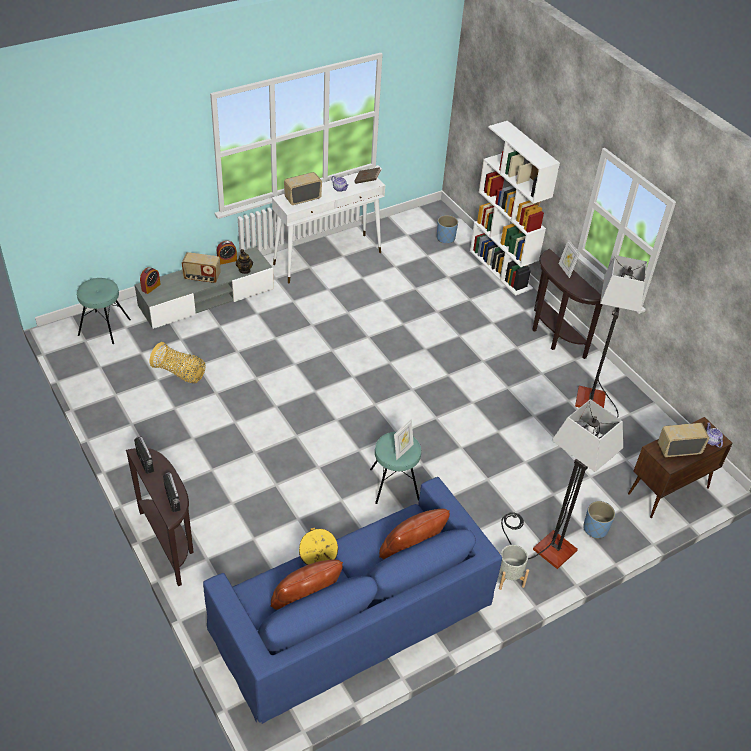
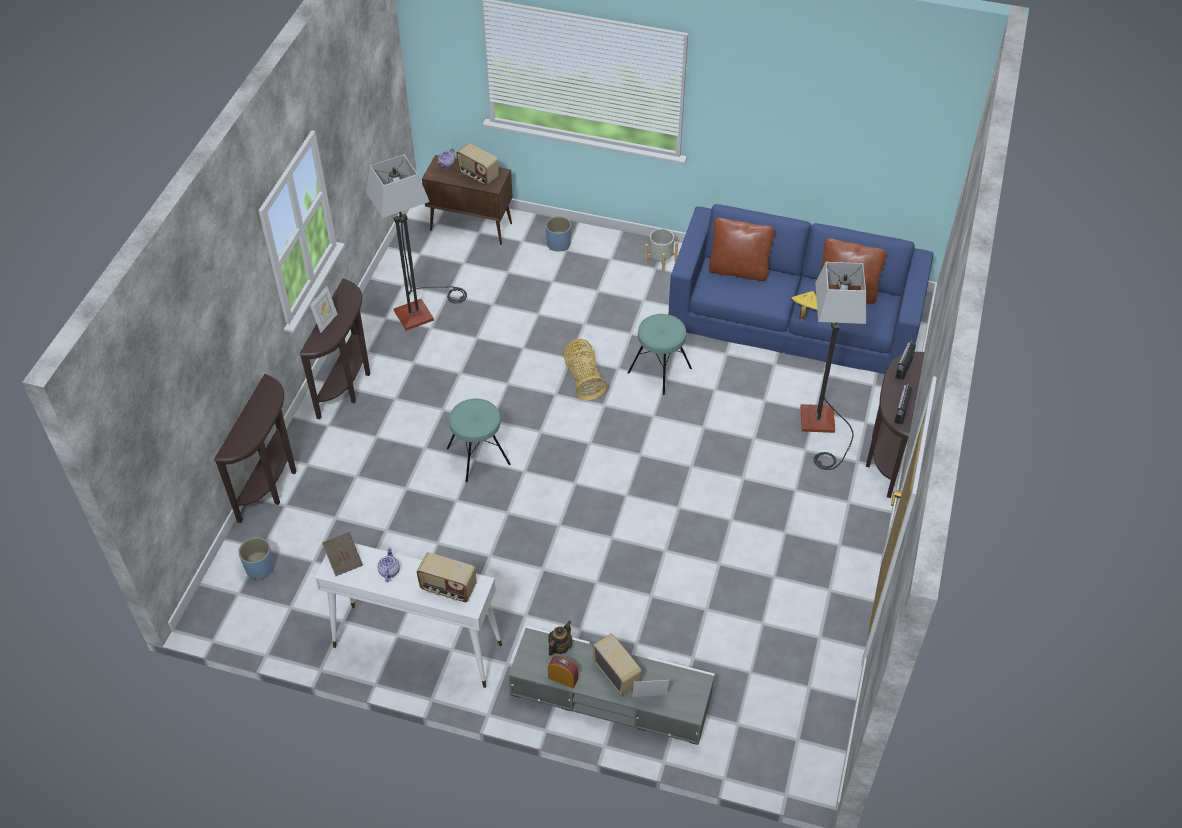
camera: 130 degrees left, 5 degrees up
(104, 327) = (761, 742): turquoise stool -> turquoise stool (478, 456)
(151, 287) = (686, 704): alarm clock -> none
(180, 373) = (733, 613): basket -> basket (583, 378)
(402, 451) = (662, 324): picture frame -> picture frame (649, 699)
(501, 269) = (273, 483): white bookcase -> brown console table
(543, 545) = (609, 261): floor lamp -> floor lamp (821, 429)

